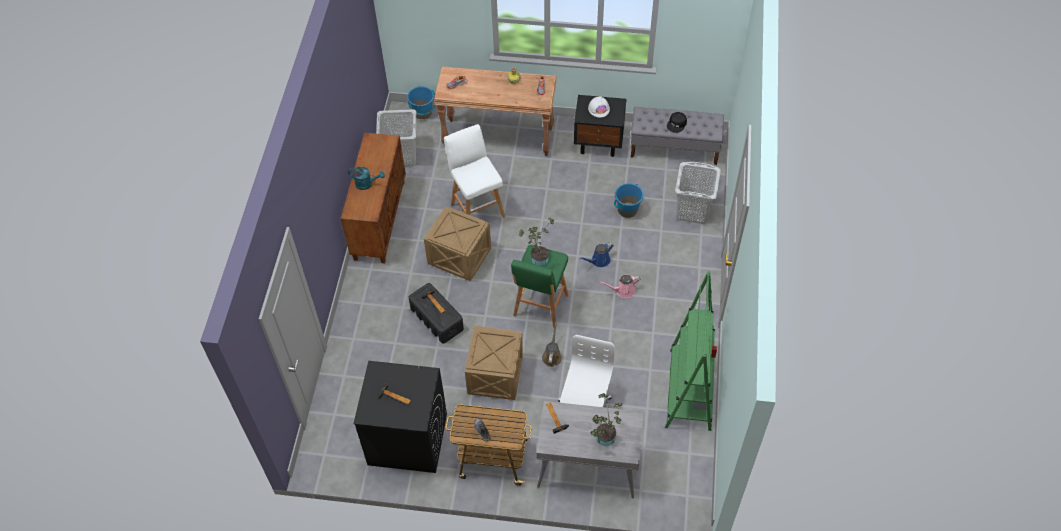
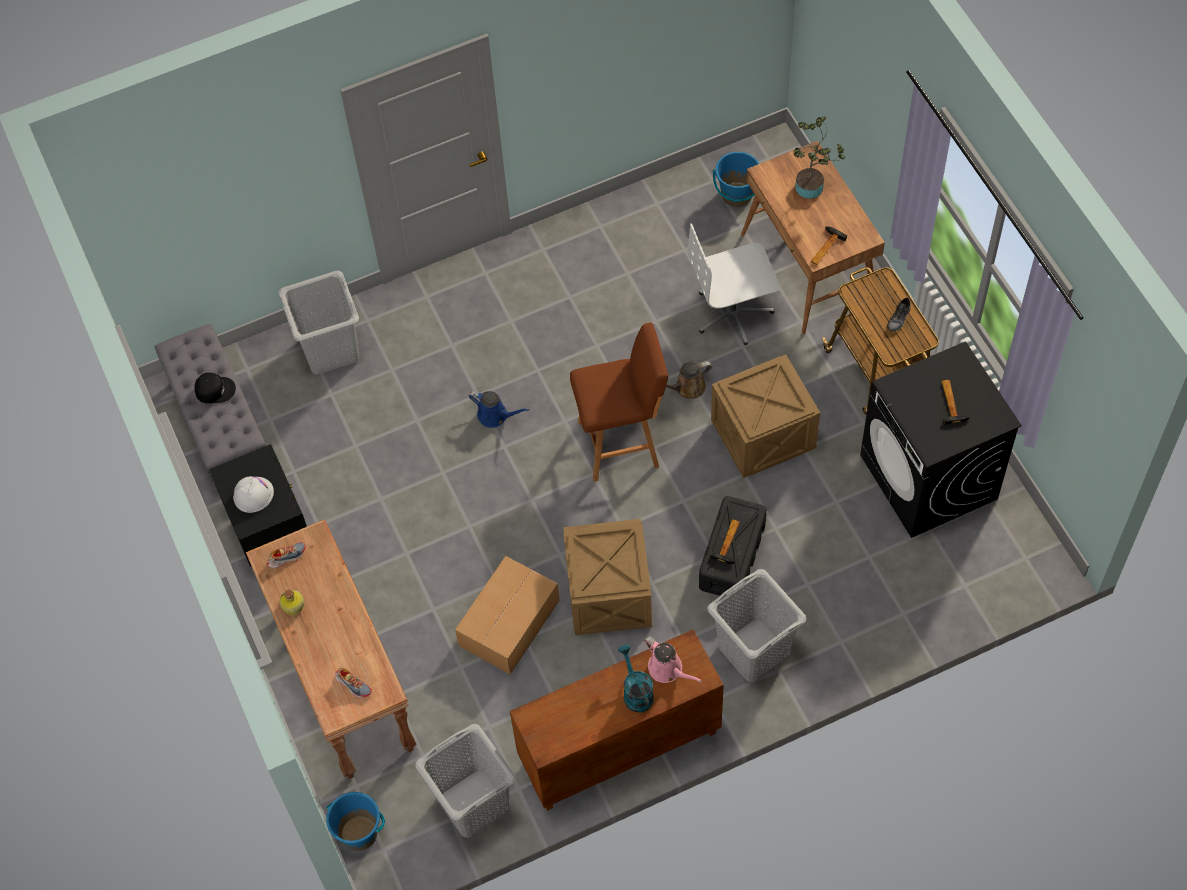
camera: 120 degrees left, 5 degrees up
(380, 299) = (753, 651): none -> grey laundry basket
(477, 209) = (507, 624): white stool -> cardboard box
(537, 258) = (604, 398): potted plant -> none
(540, 307) = (621, 443): green stool -> brown stool
(587, 466) = (809, 269): grey desk -> brown desk
(623, 291) = (526, 362): pink watering can -> pink watering can (668, 669)
(627, 210) = (380, 428): blue bucket -> blue bucket (736, 195)
(690, 389) = (625, 219): green bookcase -> none

